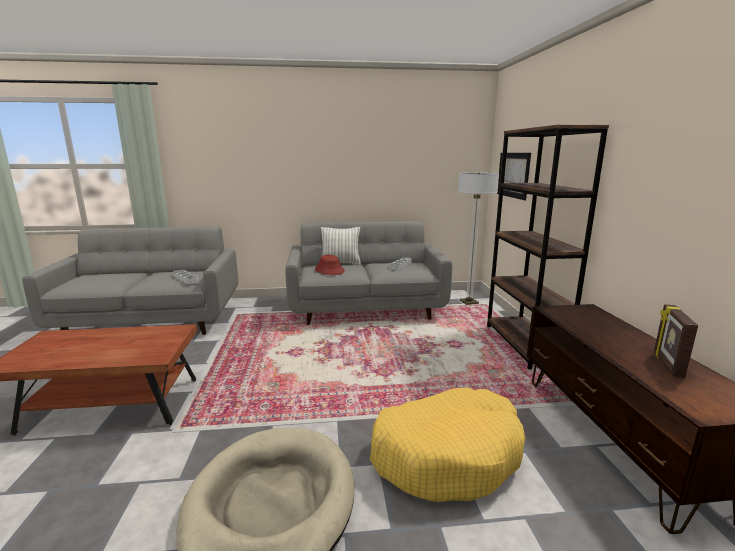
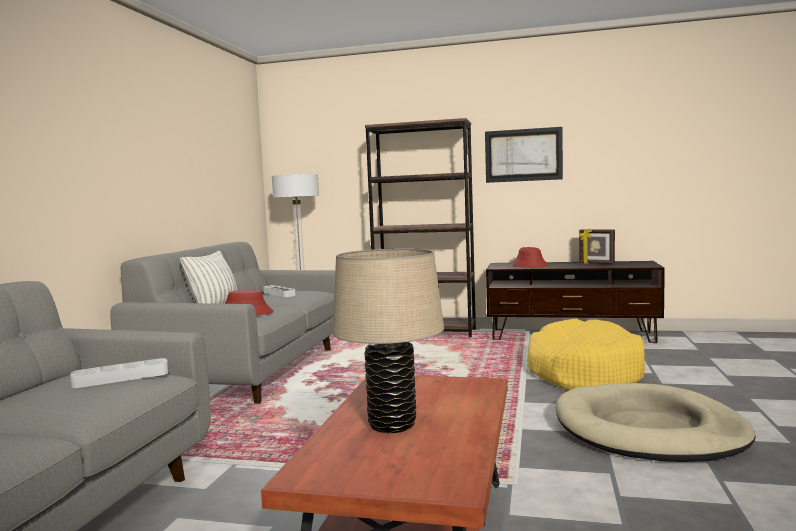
camera: 70 degrees left, 10 degrees down
(97, 342) = (392, 425): none -> beige table lamp
(513, 175) = (324, 176): picture -> picture (523, 155)
(591, 324) = (529, 265): none -> red hat

